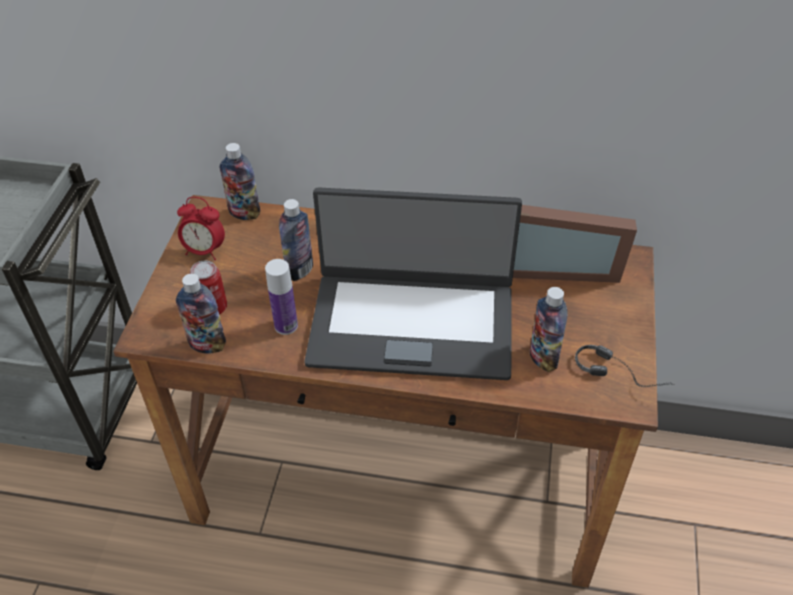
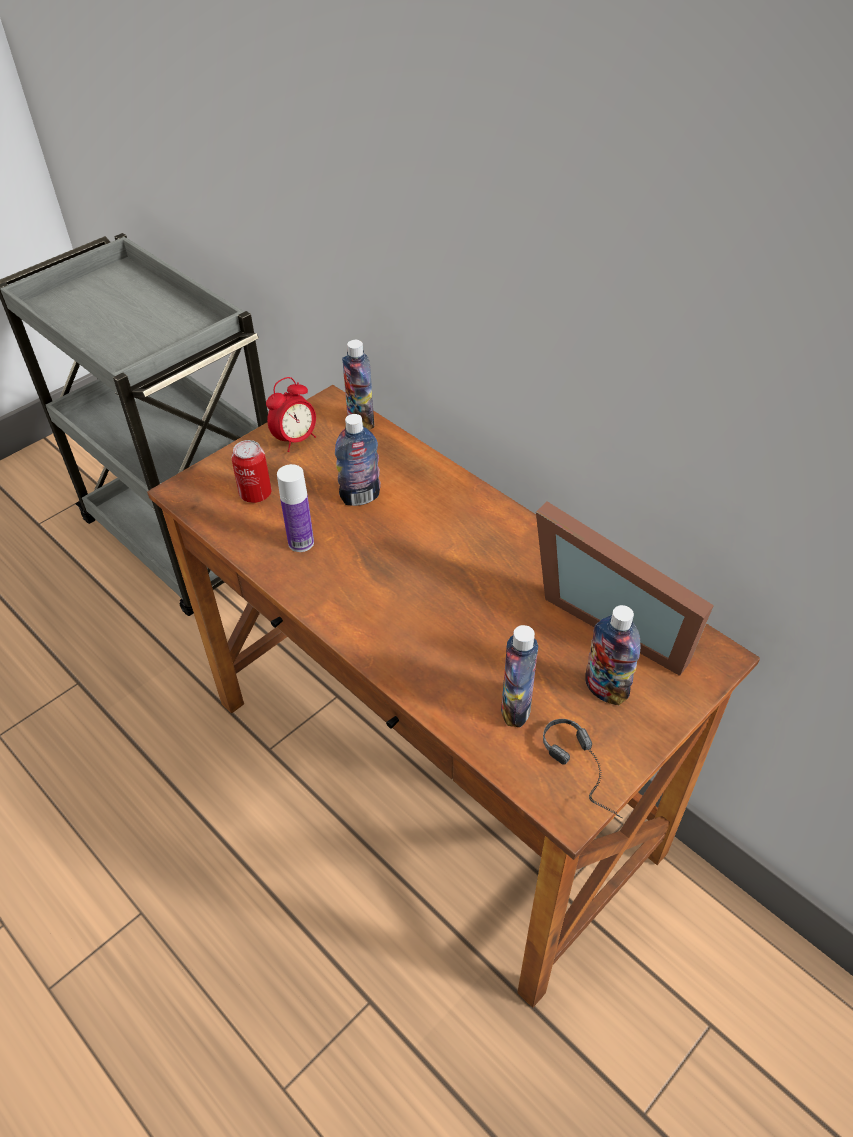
camera: 35 degrees right, 0 degrees up
(204, 251) = (295, 440): alarm clock -> alarm clock turned 90 degrees counterclockwise
(207, 345) = (221, 525): bottle -> bottle (605, 689)
(412, 323) = (416, 601): laptop -> none

